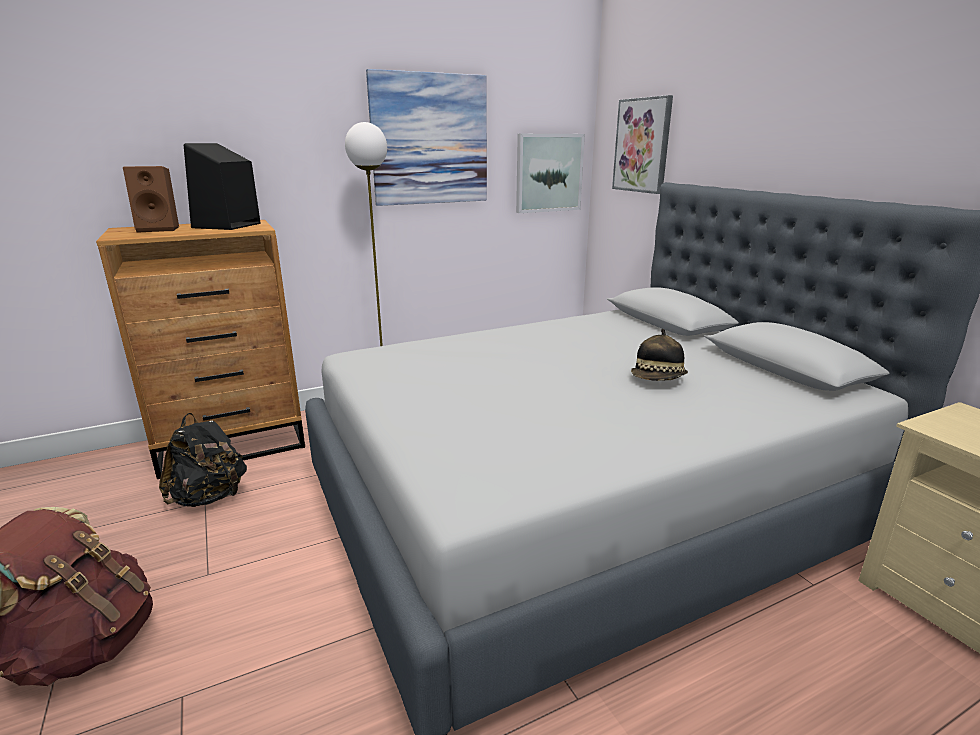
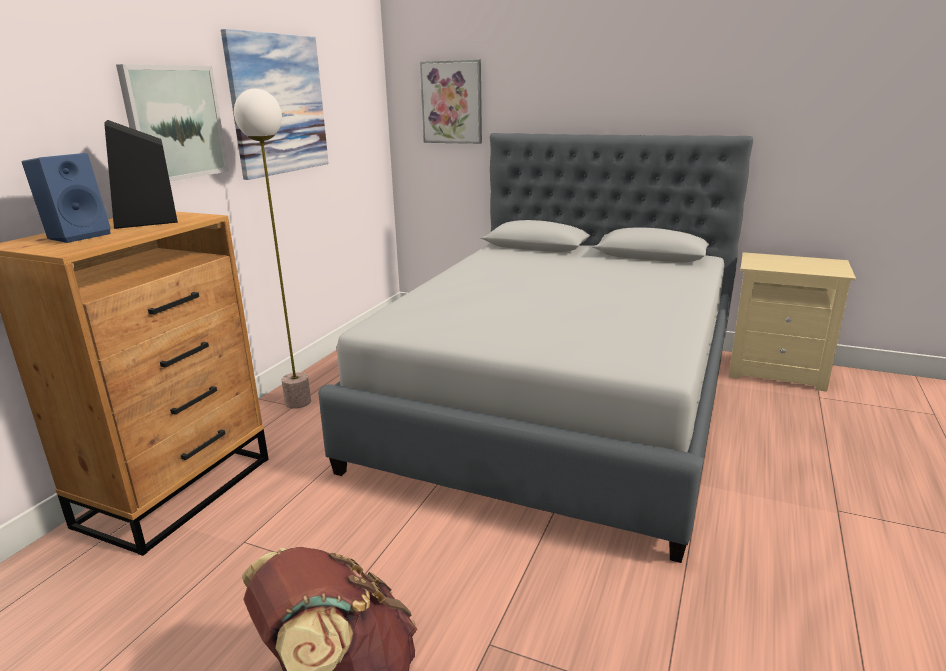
camera: 40 degrees left, 0 degrees up
(160, 229) = (78, 236): brown speaker -> blue speaker
(209, 497) = (244, 537): black backpack -> none
(548, 173) = (363, 132): picture -> picture (175, 123)
(658, 379) = (608, 279): hat -> none

